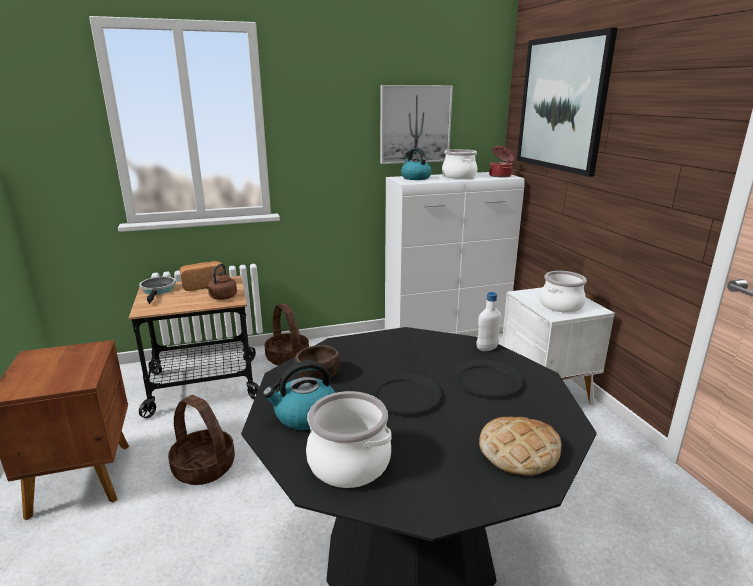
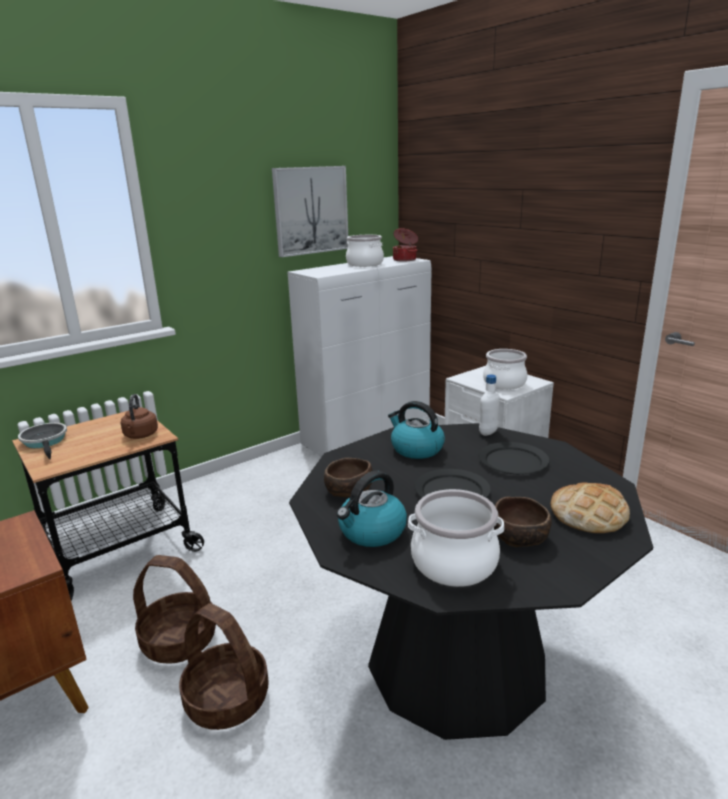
camera: 20 degrees left, 0 degrees up
(203, 285) = (102, 425): bread -> none
(287, 357) = (205, 496): basket -> basket (226, 699)
(415, 178) = (321, 270): kettle -> kettle (416, 449)
(431, 456) = (521, 537): none -> brown bowl
(562, 104) = (465, 182): picture -> none

